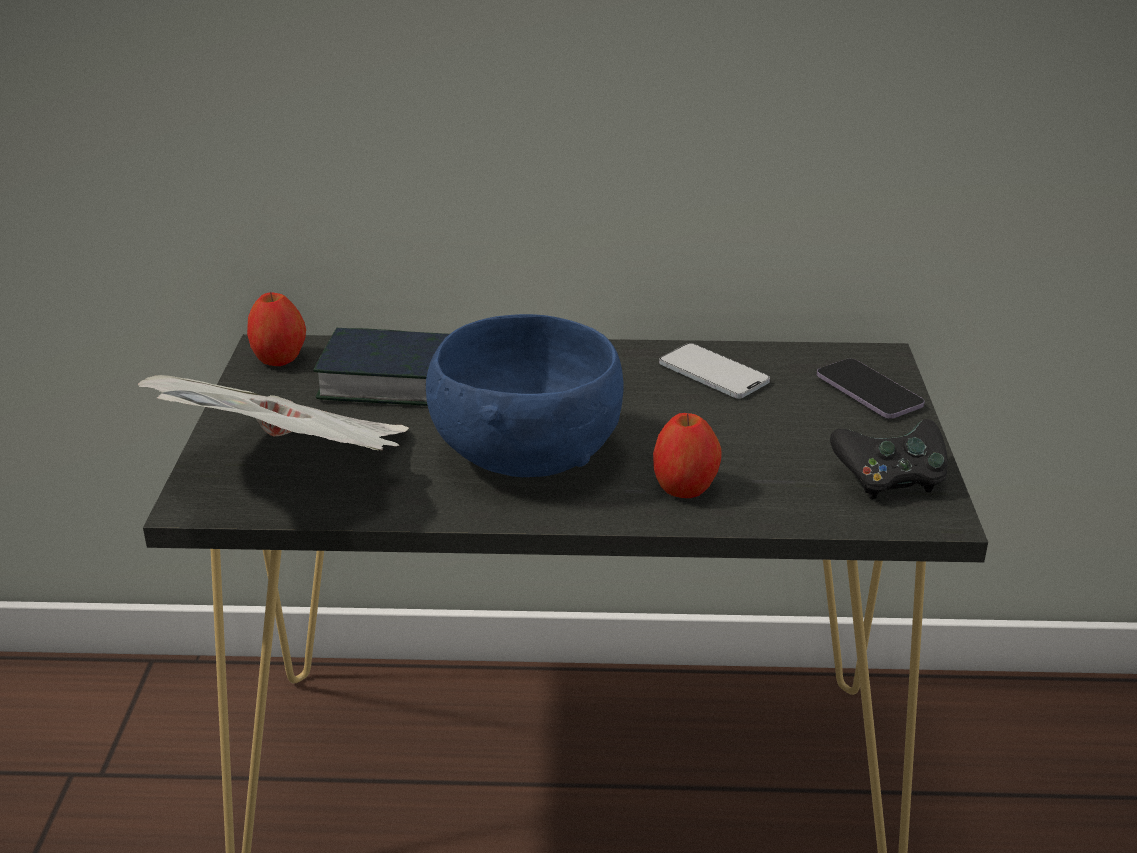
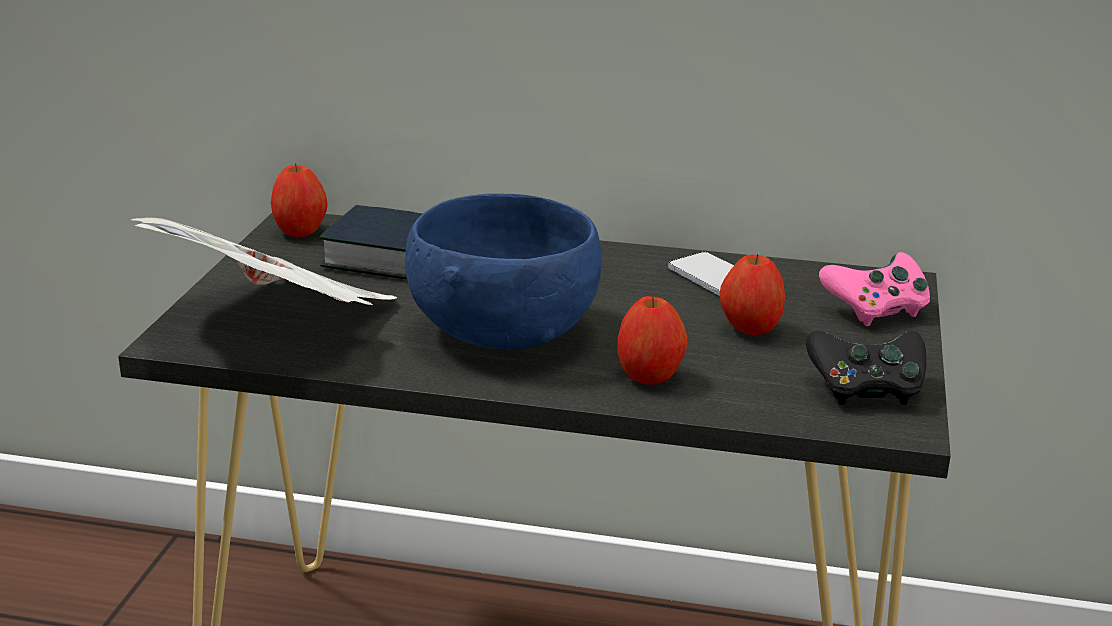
camera: 10 degrees right, 5 degrees down
(760, 425) = (750, 329): none -> apple
(868, 392) = (875, 311): phone -> pink game controller

